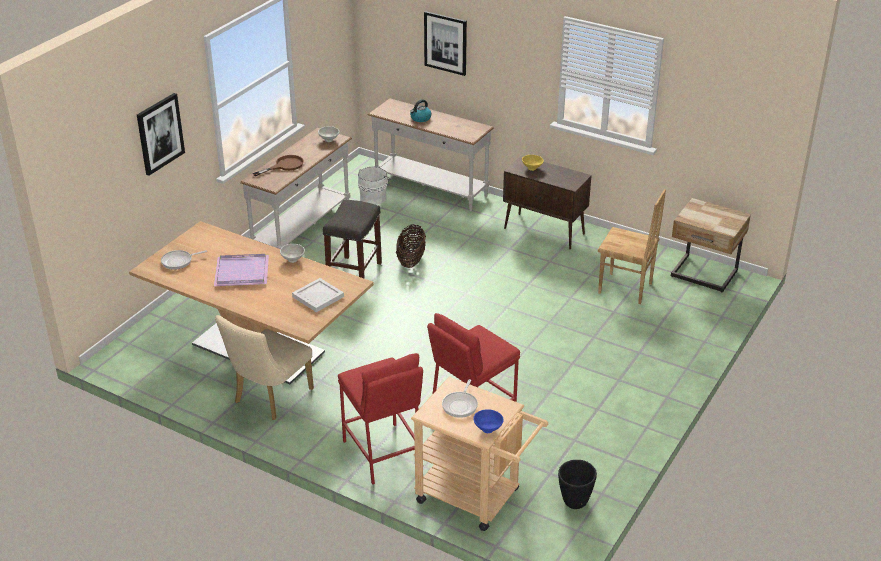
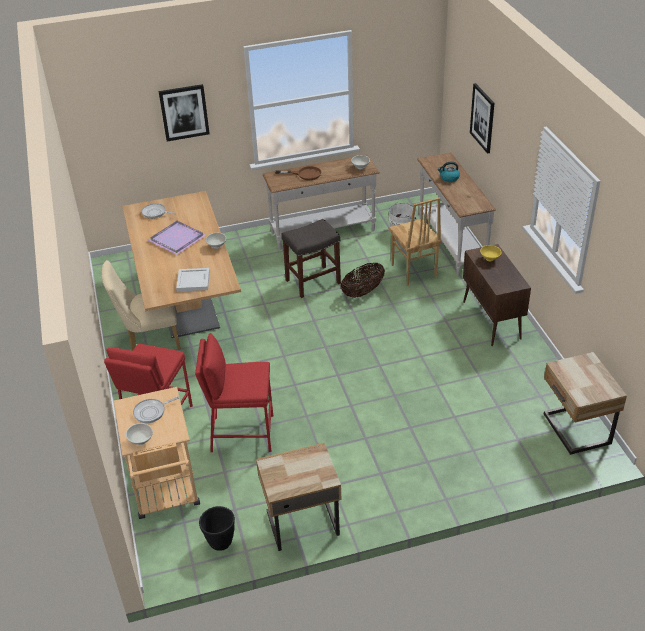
camera: 45 degrees right, 5 degrees up
(487, 429) = (141, 440): blue bowl -> white bowl
(613, 448) = (301, 522): none -> beige nightstand
(625, 289) = (490, 403): brown chair -> brown chair (413, 271)

